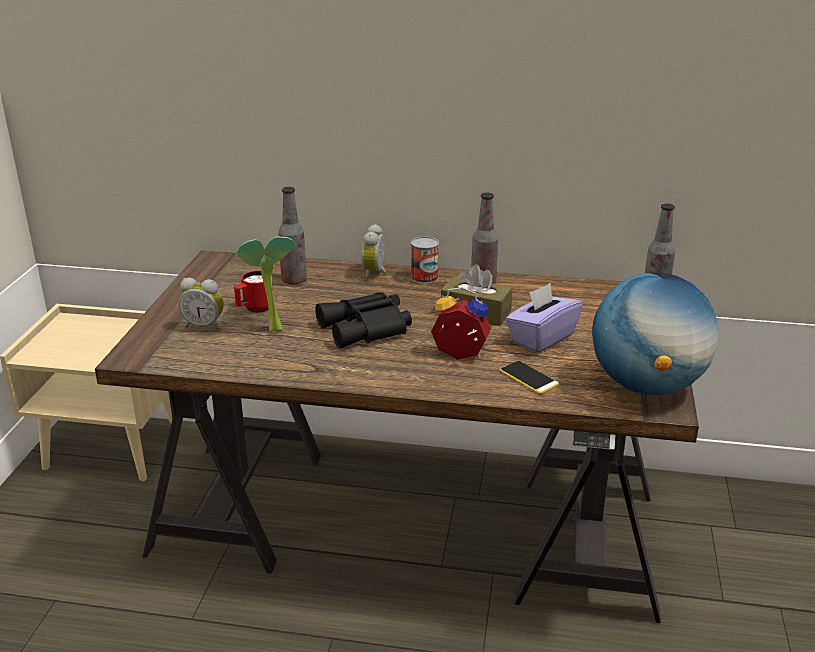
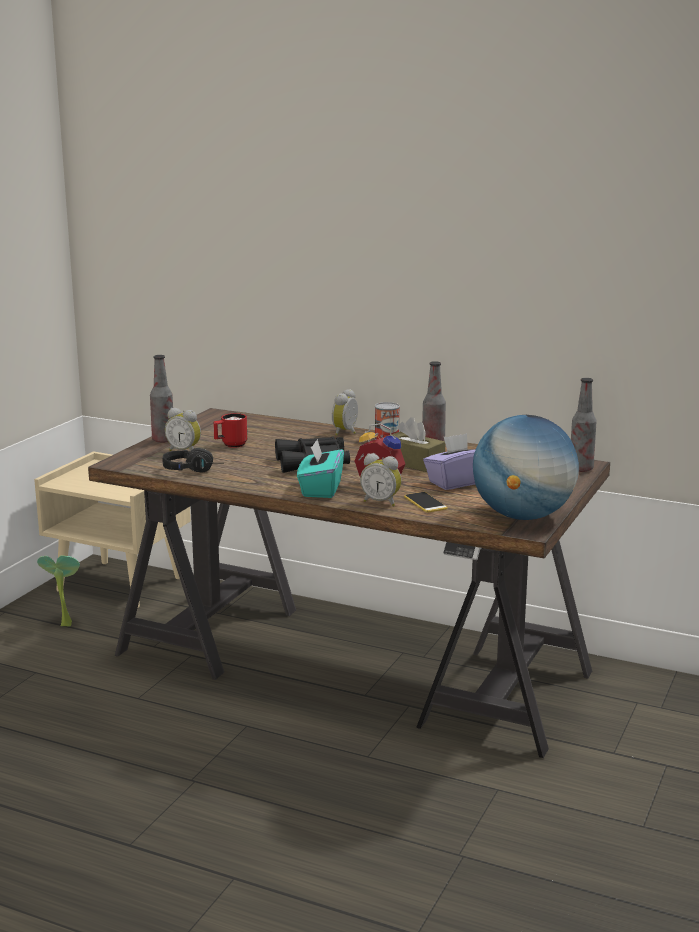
camera: 15 degrees right, 10 degrees down
(231, 357) = (194, 470): none -> black headphones
(271, 328) = (237, 457): potted plant -> potted plant (64, 623)
(294, 280) = (274, 431): bottle -> bottle (163, 440)
(398, 371) = (320, 489): none -> turquoise tissue box
(479, 383) = (381, 502): none -> alarm clock

